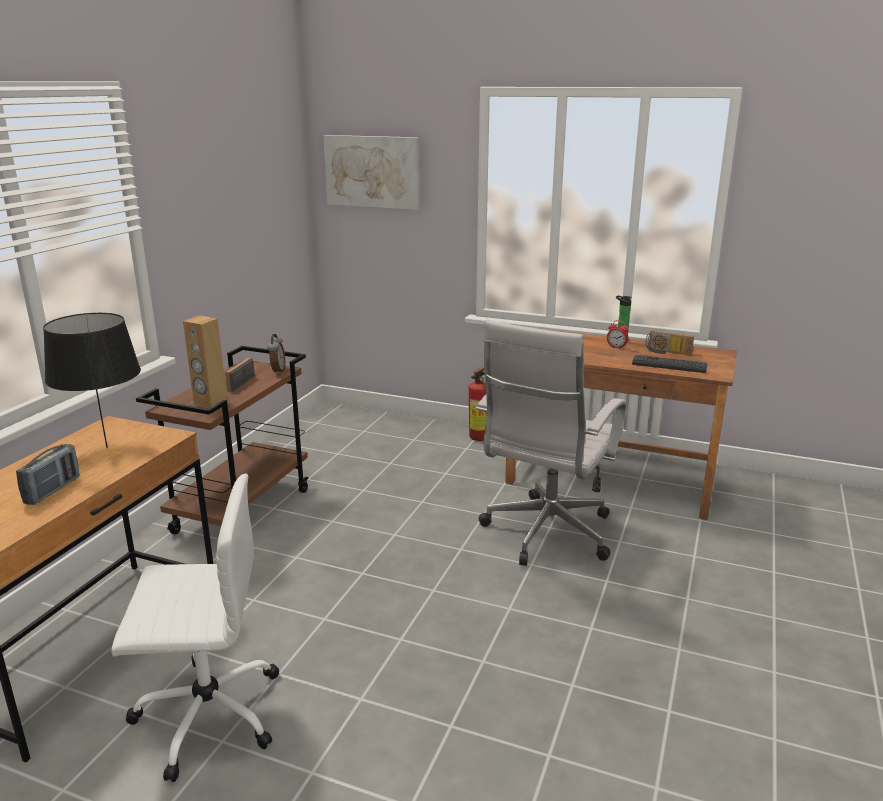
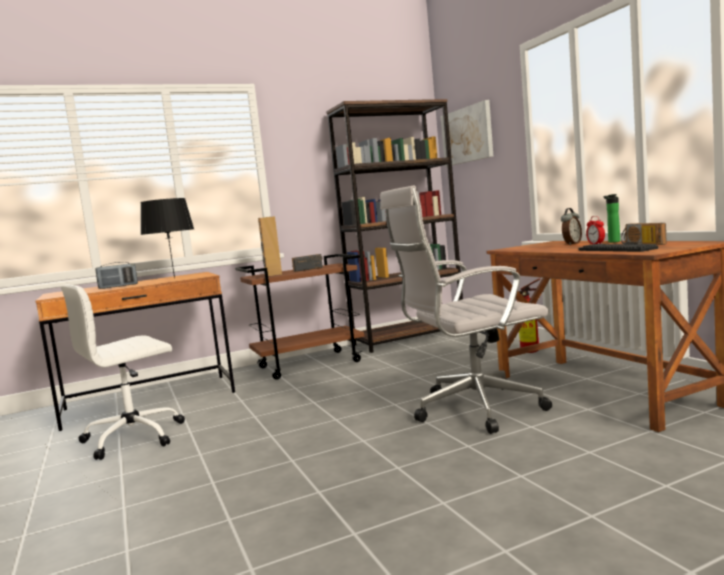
camera: 45 degrees right, 15 degrees down
(206, 714) = (135, 437): white office chair -> white office chair turned 105 degrees clockwise
(277, 371) = (340, 266): alarm clock -> alarm clock (571, 244)
(307, 437) = (409, 338): none -> brown bookcase

